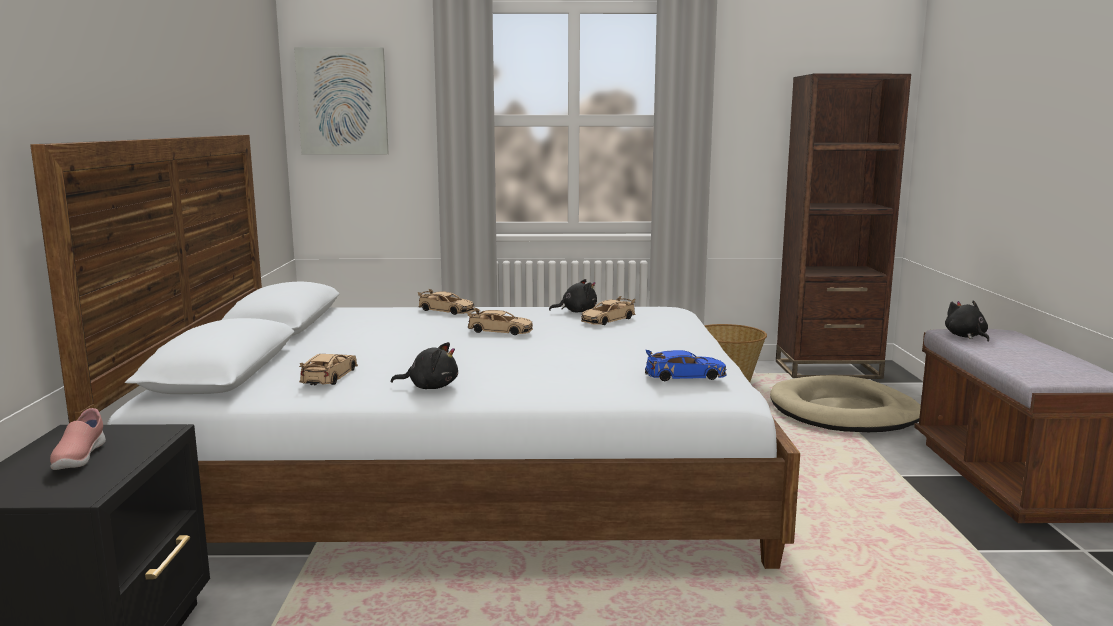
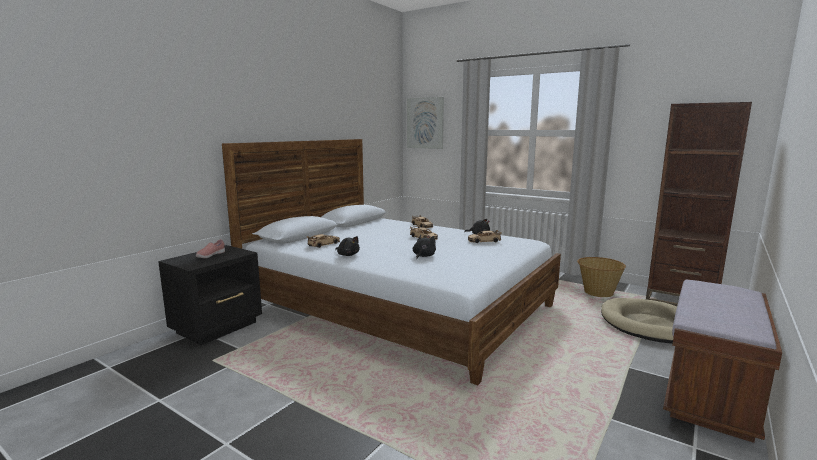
camera: 35 degrees right, 0 degrees up
(685, 376) = (453, 271): blue toy car -> none
(966, 336) = (699, 287): black plush toy -> black plush toy (423, 256)

